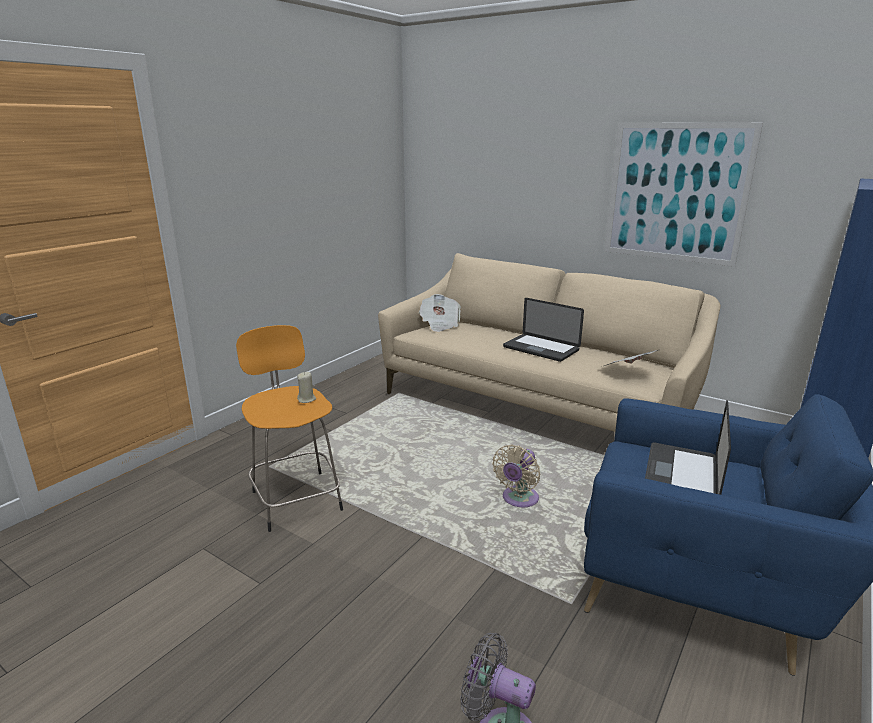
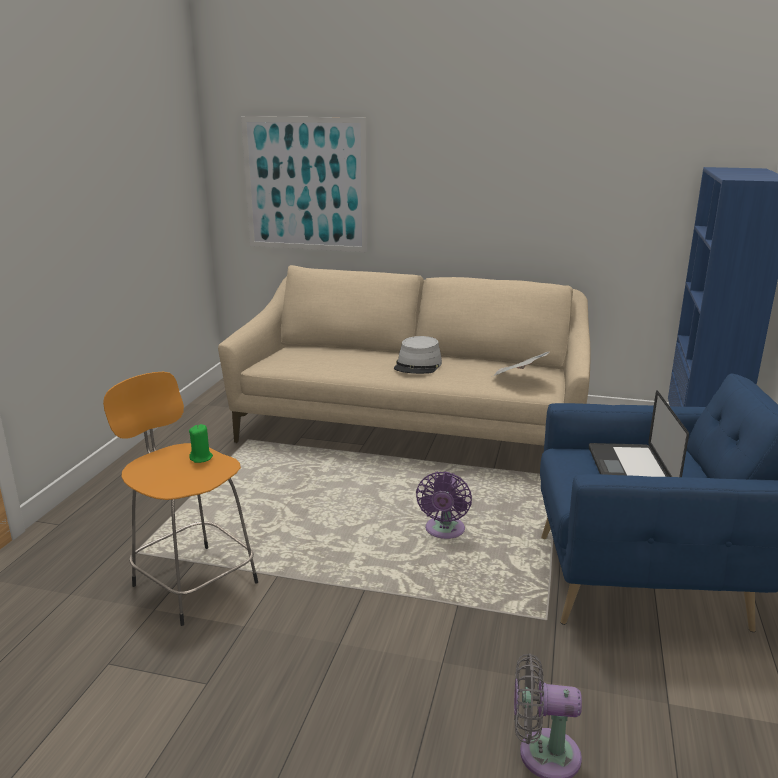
camera: 20 degrees left, 0 degrees up
(307, 399) = (201, 458): beige candle -> green candle
(440, 324) = (287, 351): newspaper -> none
(518, 500) = (444, 531): beige fan -> purple fan
(541, 349) = (418, 365): laptop -> grey hat
(676, 193) = (532, 186): picture -> picture (305, 184)

